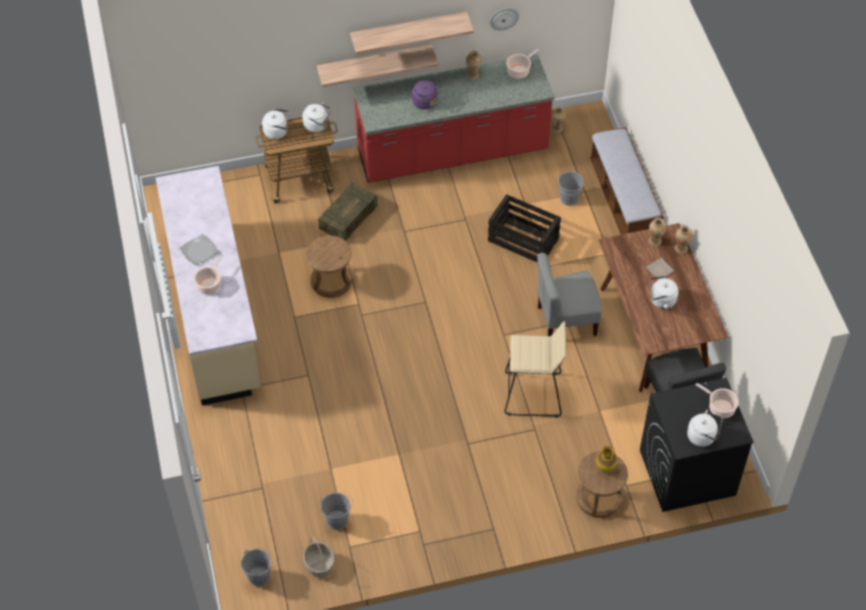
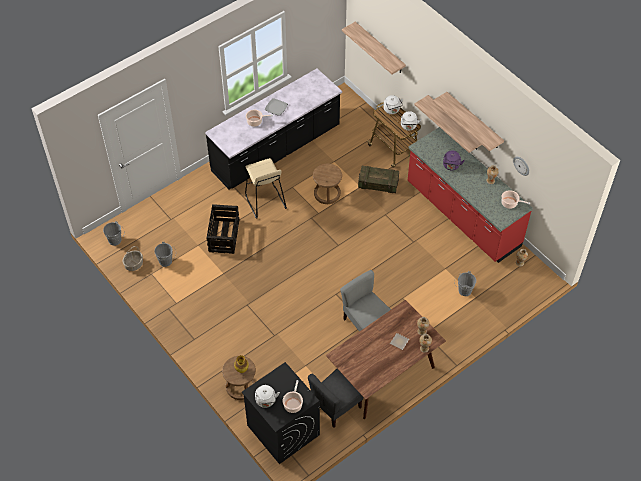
camera: 65 degrees right, 0 degrees up
(204, 78) = (379, 48): none -> shelf
(215, 311) = (276, 150): beige counter -> black counter
(522, 240) = (415, 277): crate -> crate (224, 235)
(533, 394) = (299, 325): beige stool -> beige stool (265, 202)
(623, 202) = (481, 322): bench -> none
(661, 300) = (374, 351): white kettle -> none

